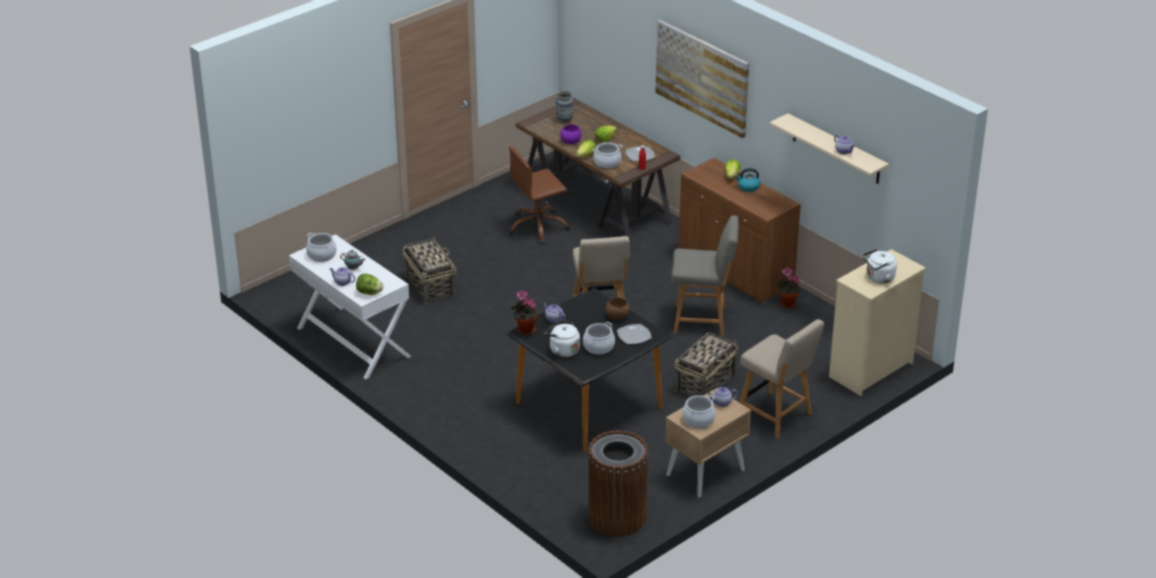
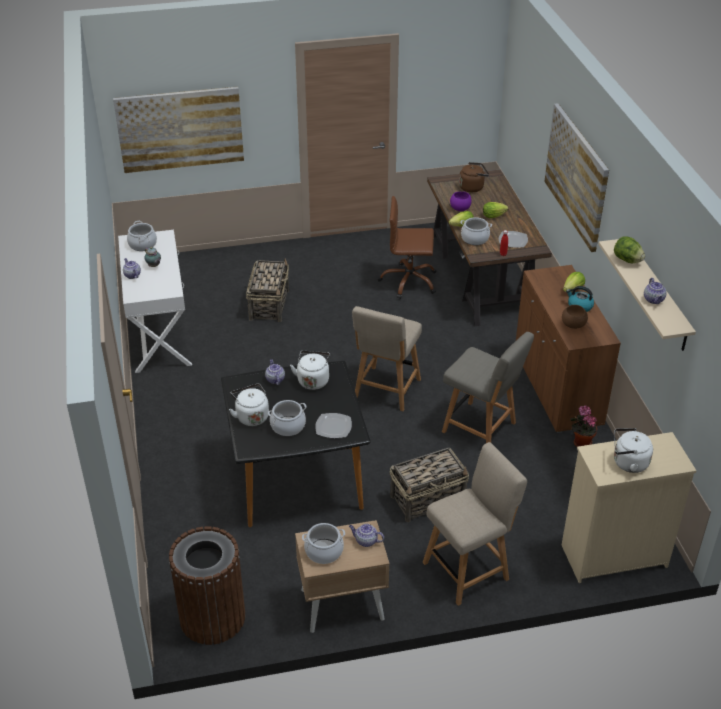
camera: 30 degrees right, 5 degrees up
(296, 136) = (180, 129): none -> picture
(369, 293) = (143, 293): lettuce -> lettuce (627, 260)
(524, 330) = (238, 381): potted plant -> none
(564, 120) = (472, 187): vase -> brown kettle
(584, 309) = (313, 380): none -> white kettle
(617, 317) = (336, 400): brown bowl -> brown bowl (573, 325)
(777, 416) = (469, 569): beige chair -> beige chair turned 105 degrees counterclockwise

